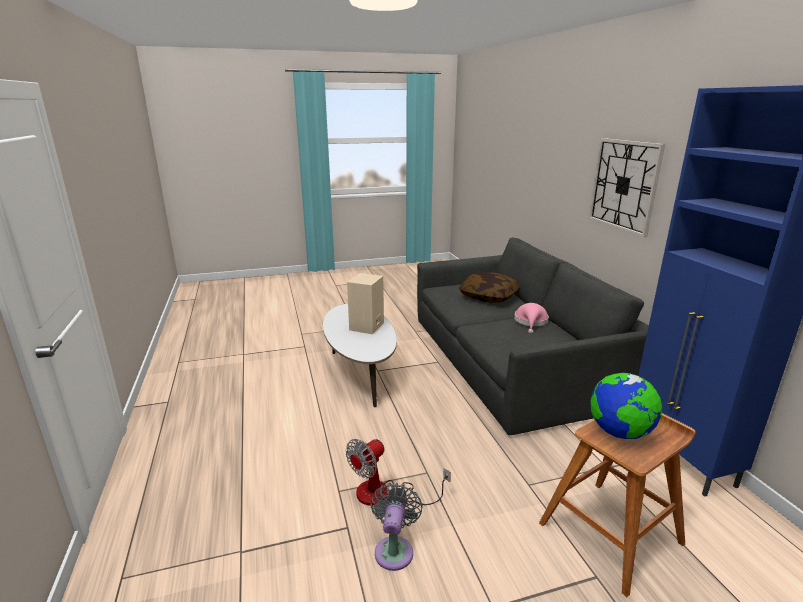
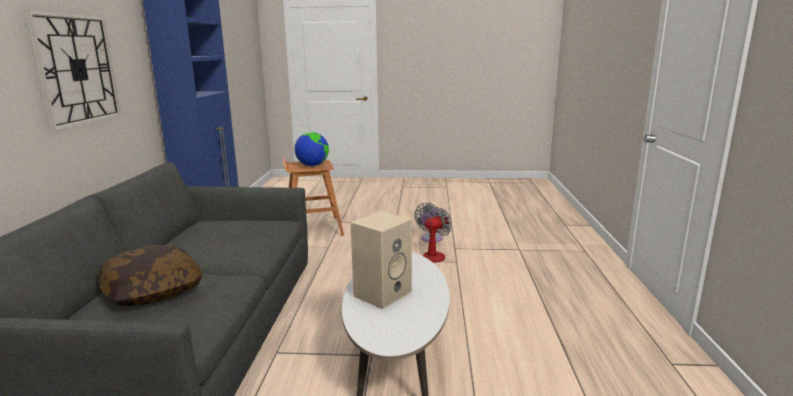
camera: 160 degrees left, 5 degrees down
(531, 322) = (192, 244): pink hat -> none

